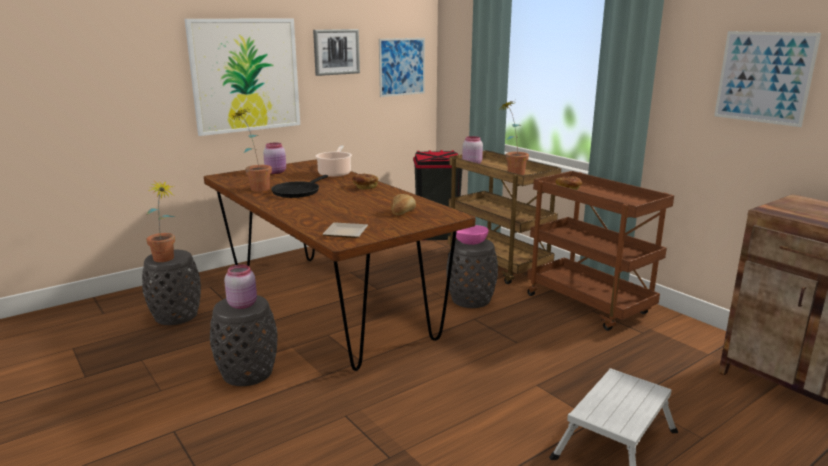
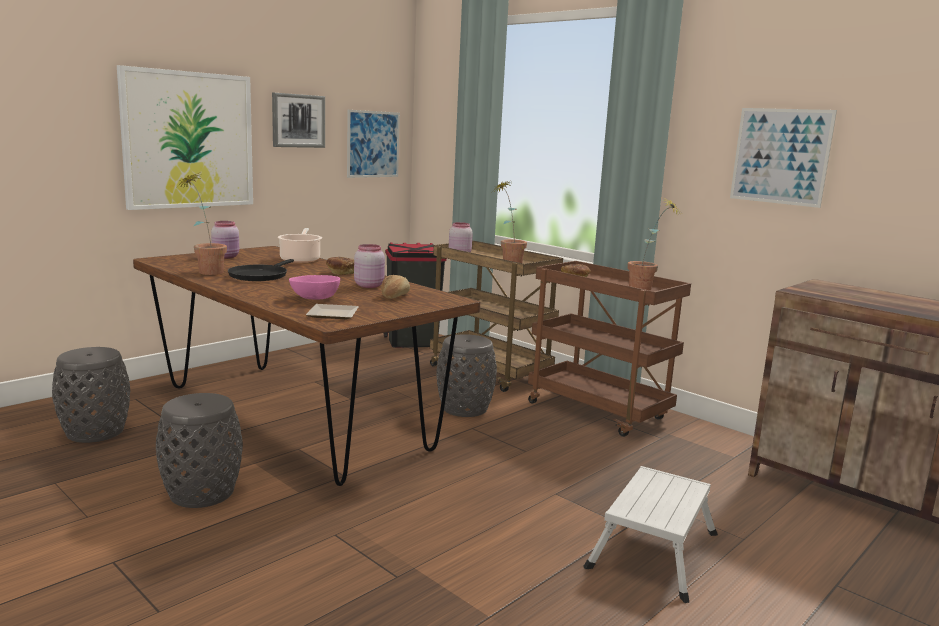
camera: 10 degrees left, 5 degrees down
(166, 260) = (87, 358): potted plant -> potted plant (646, 290)
(243, 304) = (201, 403): pink jar -> pink jar (369, 285)
(471, 243) = (466, 340): pink bowl -> pink bowl (315, 298)

